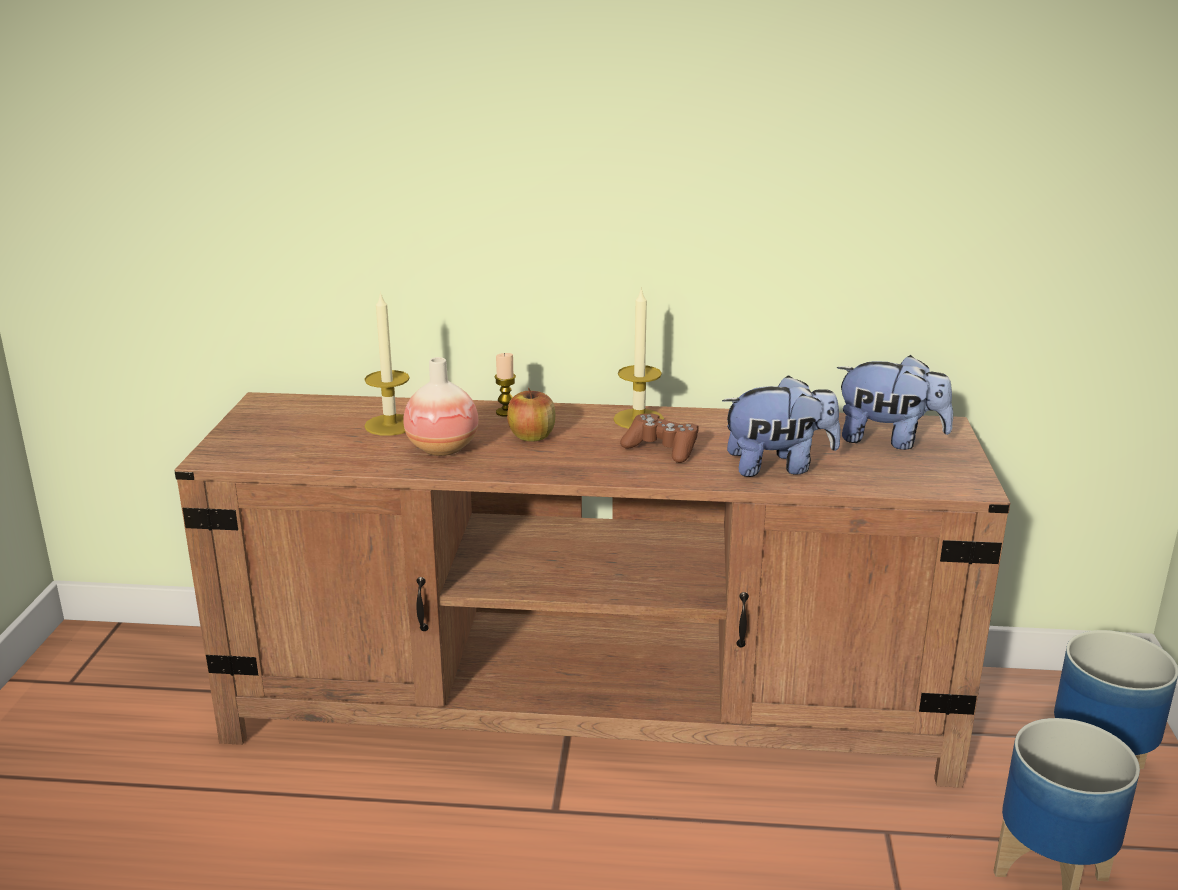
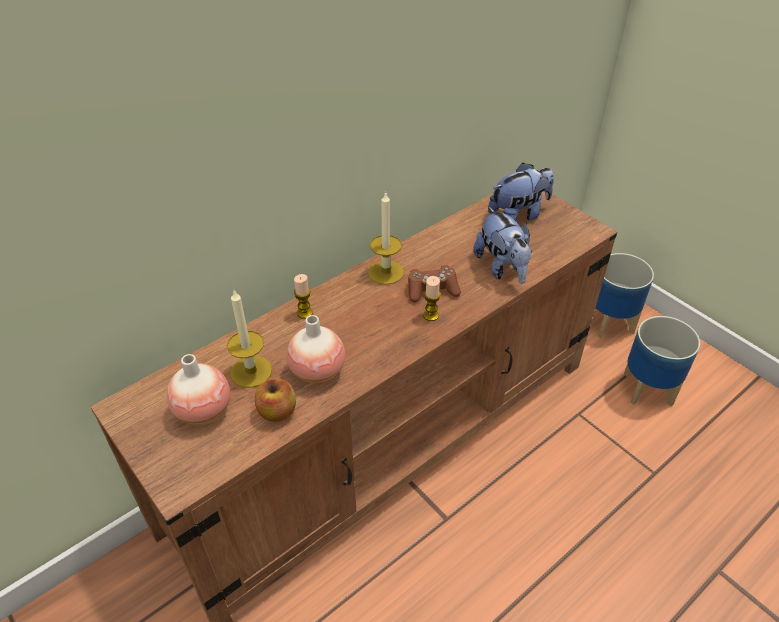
camera: 45 degrees left, 20 degrees up
(312, 428) = (203, 410): none -> vase
(532, 436) = (351, 325): apple -> apple (277, 412)
(622, 463) = (431, 315): none -> candle
(778, 466) = (502, 268): plush toy -> plush toy turned 120 degrees clockwise

